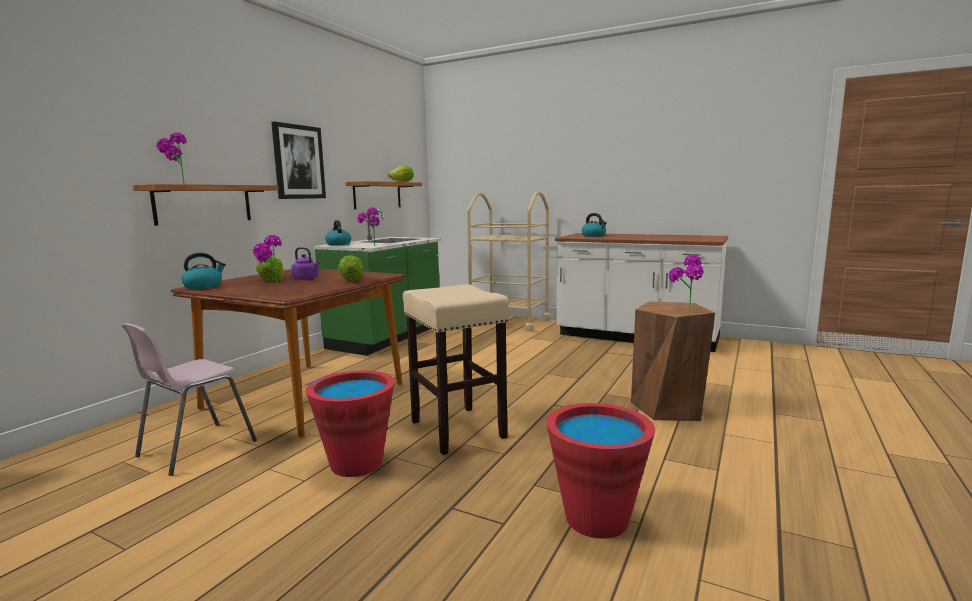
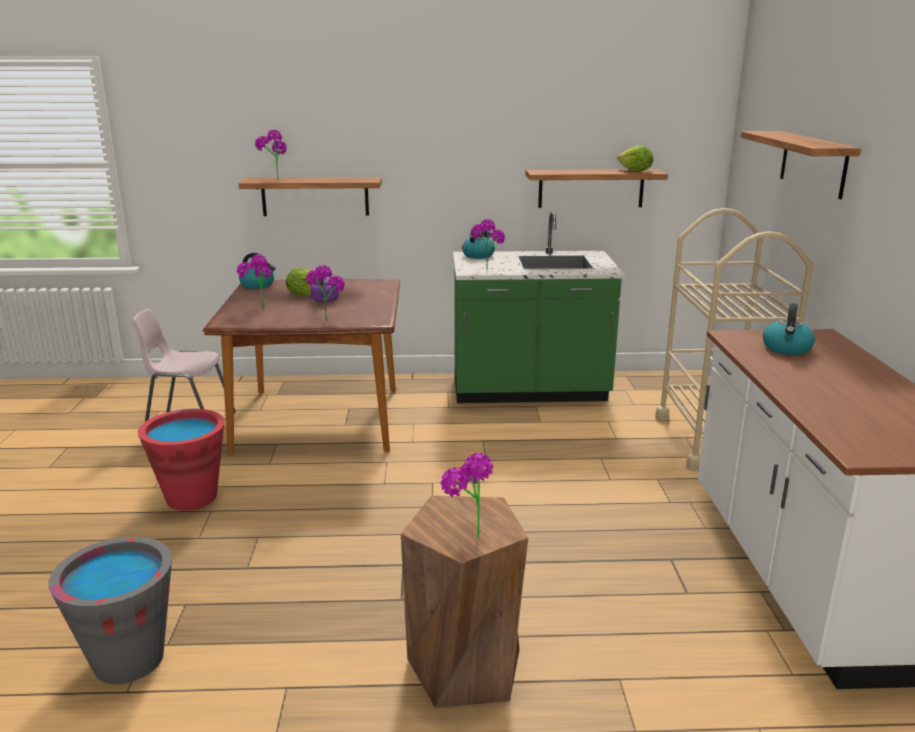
camera: 60 degrees right, 10 degrees up
(298, 162) = (445, 146): picture -> none
(351, 280) = (326, 318): lettuce -> potted plant
(456, 429) = (290, 522): beige stool -> none
(525, 162) = (813, 163): none -> shelf
(597, 518) = (129, 660): red bucket -> grey bucket

